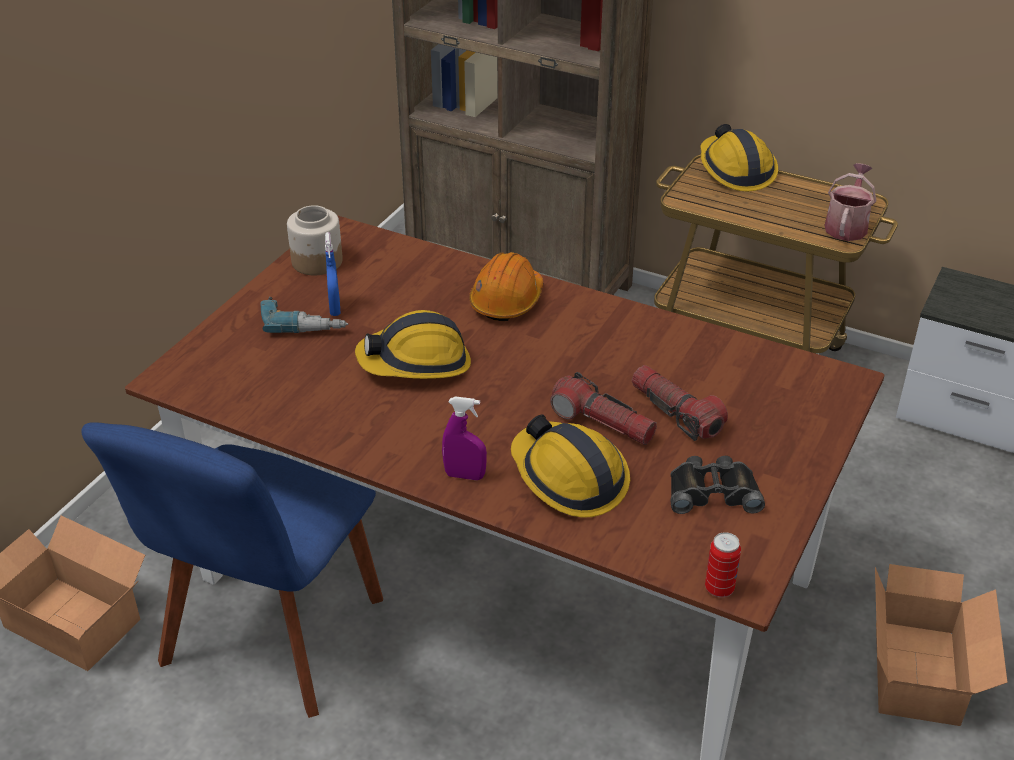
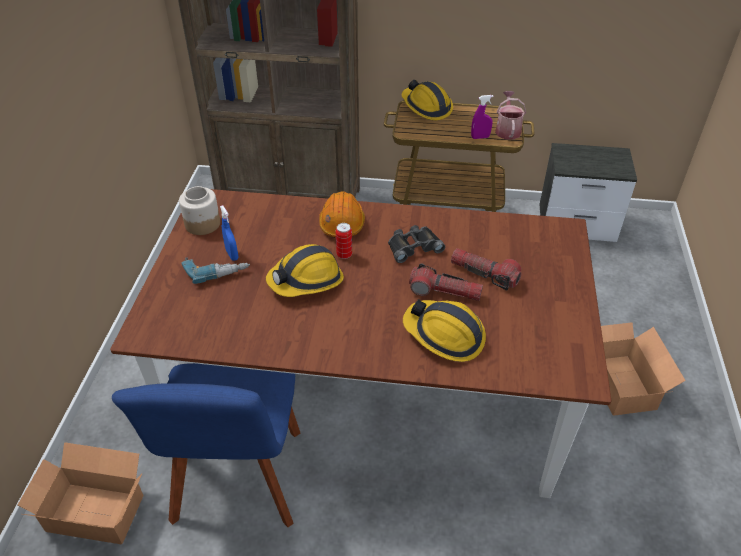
camera: 20 degrees left, 5 degrees up
(465, 475) = (379, 352): purple spray bottle -> purple spray bottle (480, 137)
(712, 491) = (533, 321): black binoculars -> black binoculars (413, 246)
(719, 589) = (572, 385): can -> can (344, 255)

